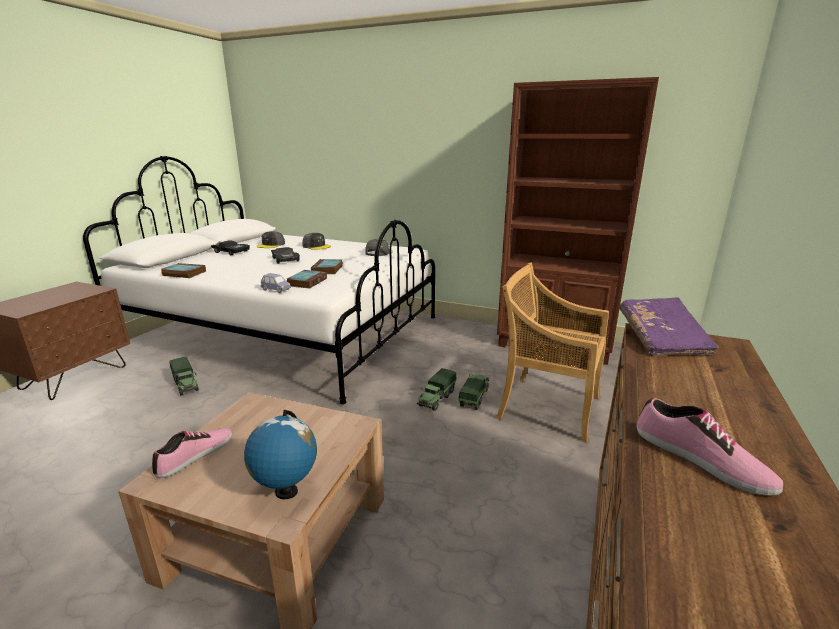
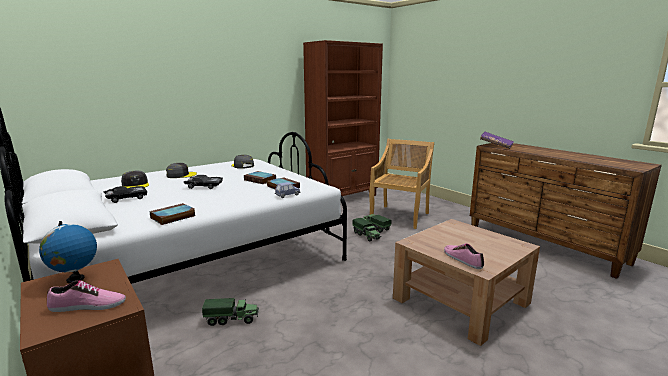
camera: 60 degrees left, 5 degrees down
(286, 492) = (504, 243): globe -> globe (75, 279)
(546, 407) = (400, 216): beige chair -> beige chair turned 150 degrees clockwise
(700, 459) = (575, 157): shoe -> shoe (88, 306)

